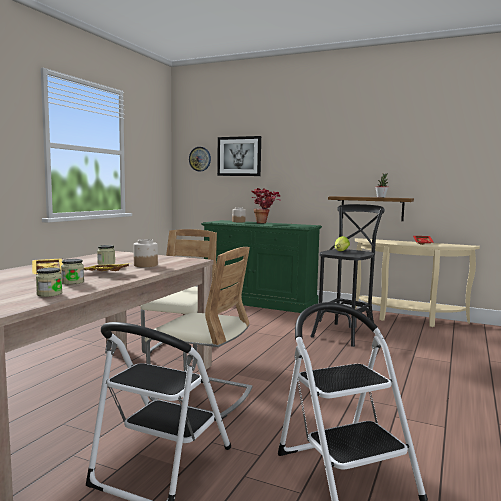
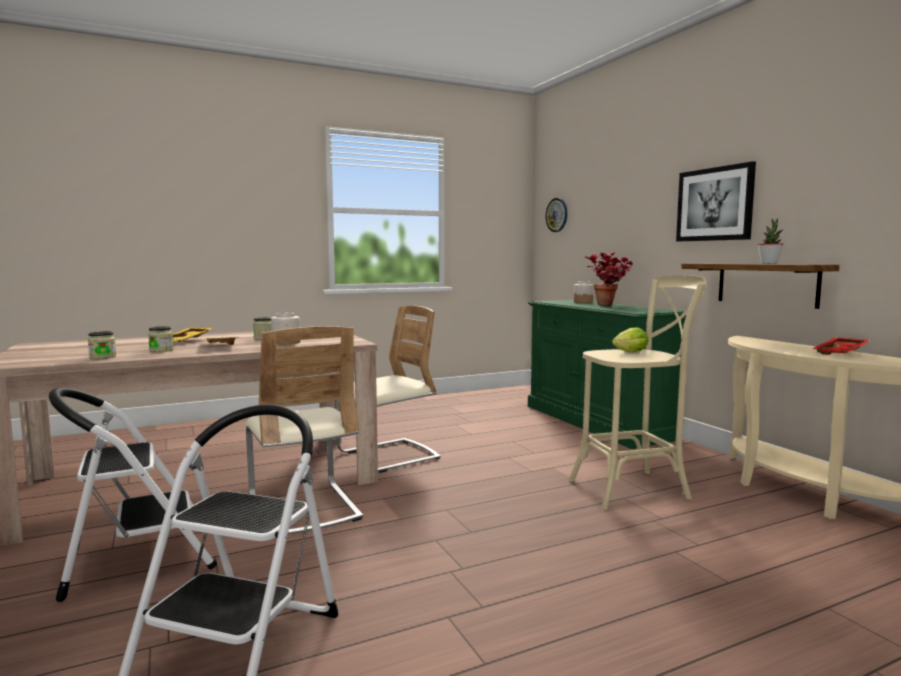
camera: 40 degrees right, 0 degrees up
(239, 156) = (596, 207): picture -> picture (714, 204)
(345, 333) = (633, 489): black stool -> beige stool

